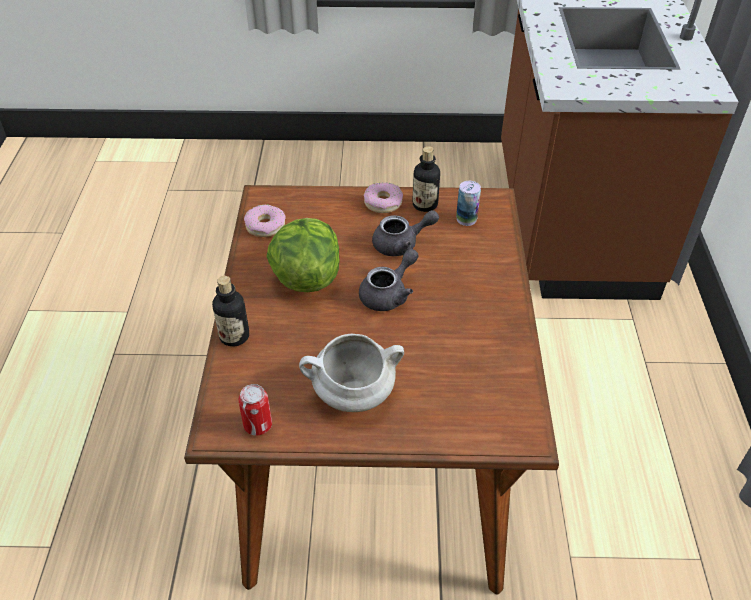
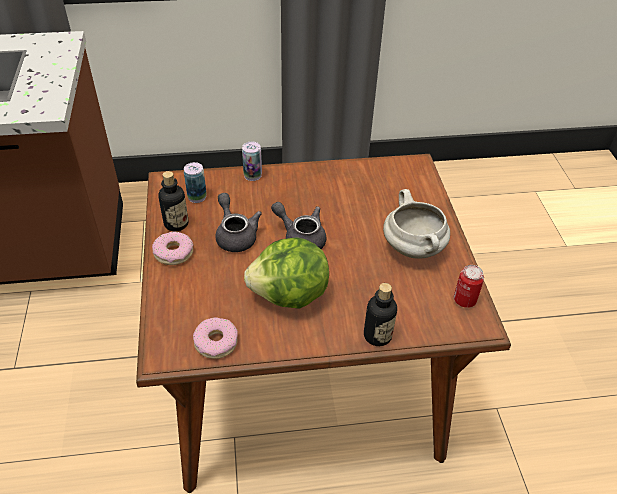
camera: 100 degrees left, 0 degrees up
(503, 263) = (252, 175): none -> can

